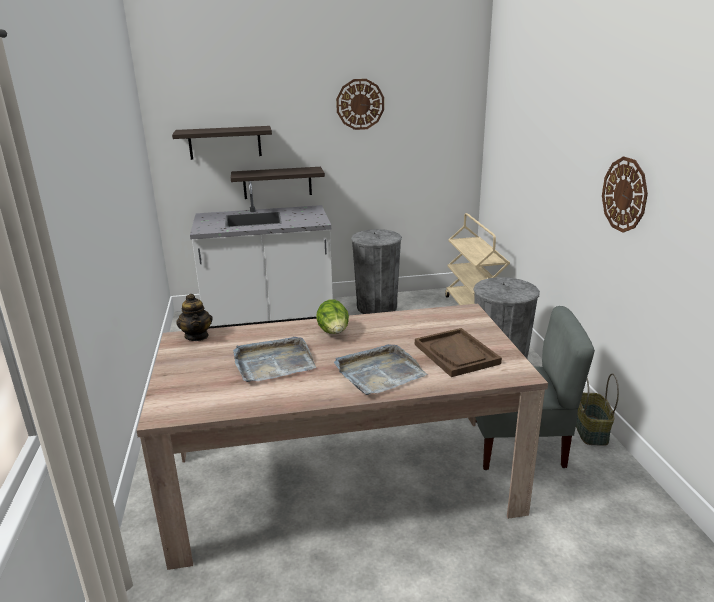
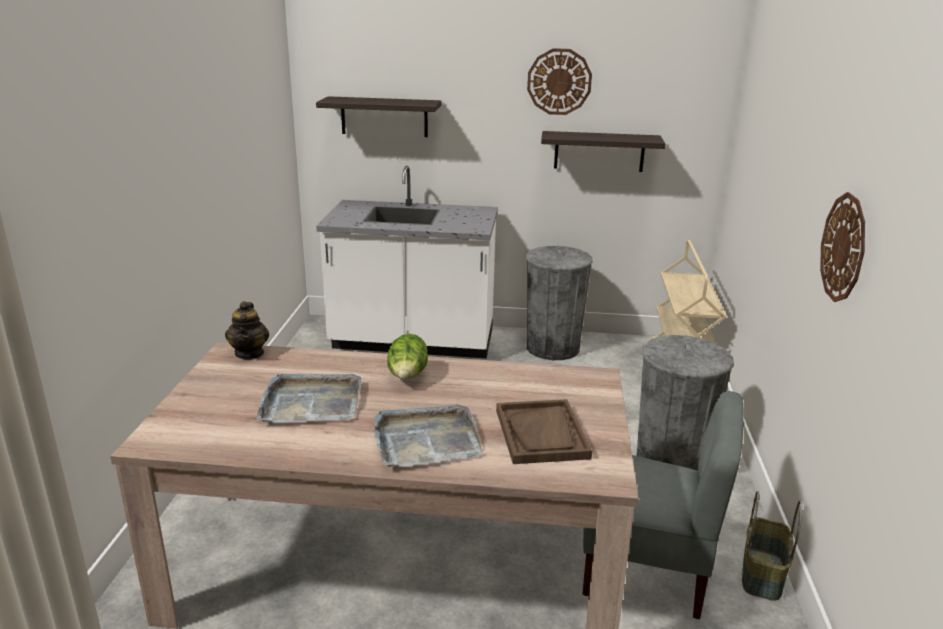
camera: 15 degrees right, 0 degrees up
(277, 183) = (444, 172): shelf -> shelf (599, 151)

